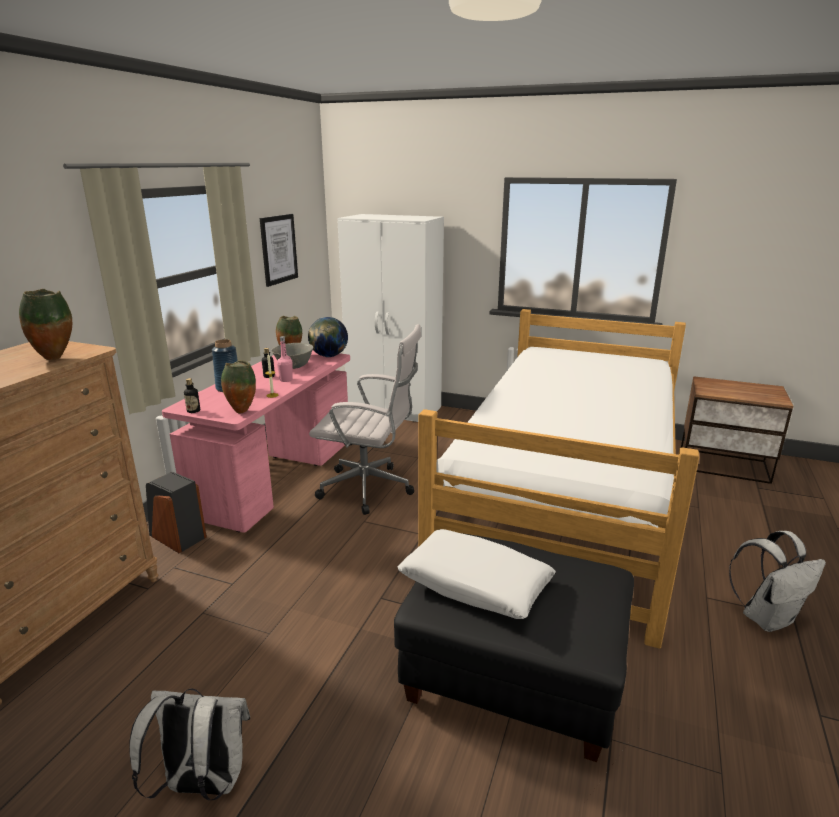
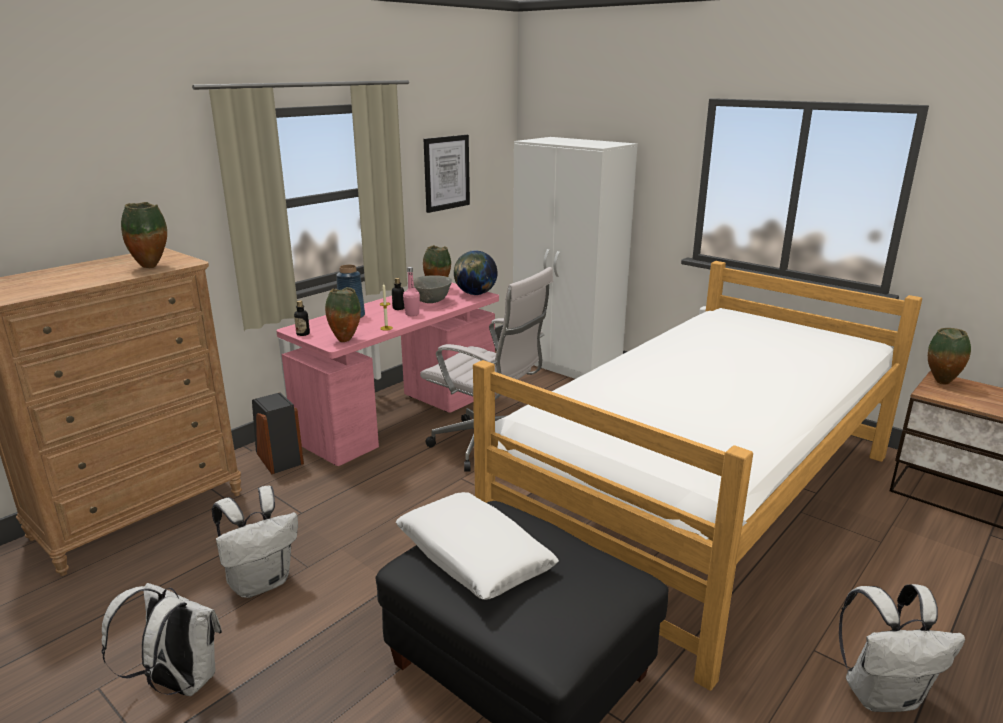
camera: 20 degrees right, 0 degrees up
(231, 659) = (261, 582): none -> white backpack
(707, 384) = (941, 383): none -> vase

